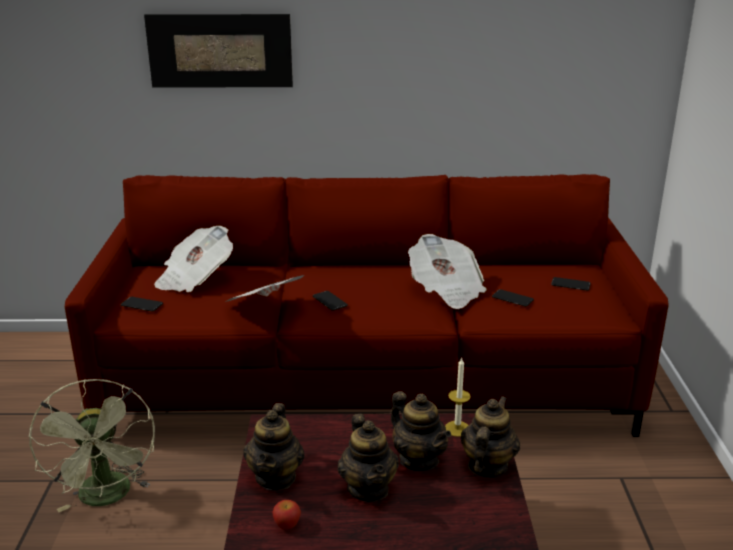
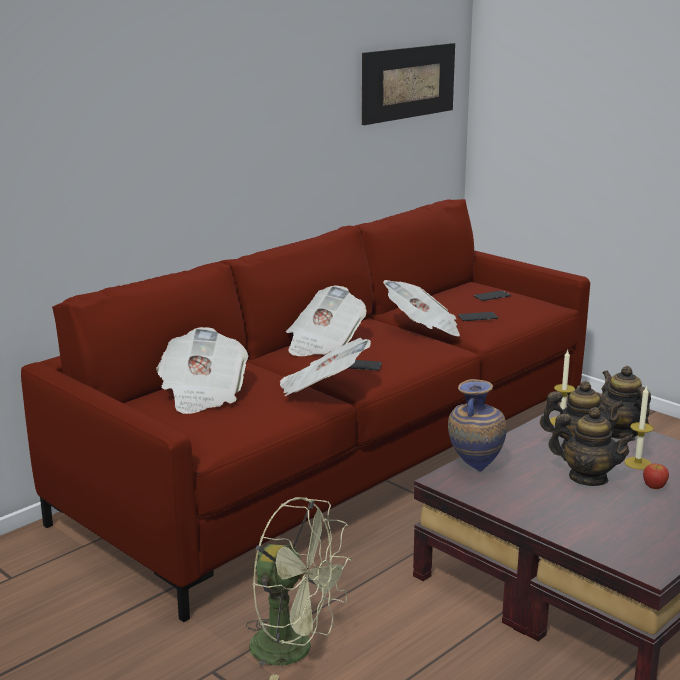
camera: 45 degrees left, 5 degrees down
(142, 305) = (206, 430): phone -> none
(220, 51) = (119, 128): picture -> picture (408, 82)
(276, 477) = (522, 504): teapot -> none
(287, 525) = (589, 522): apple -> apple (654, 486)
(307, 428) = (474, 468): none -> vase
(346, 273) = (322, 343): none -> newspaper
(438, 502) = (637, 463): none -> candle

